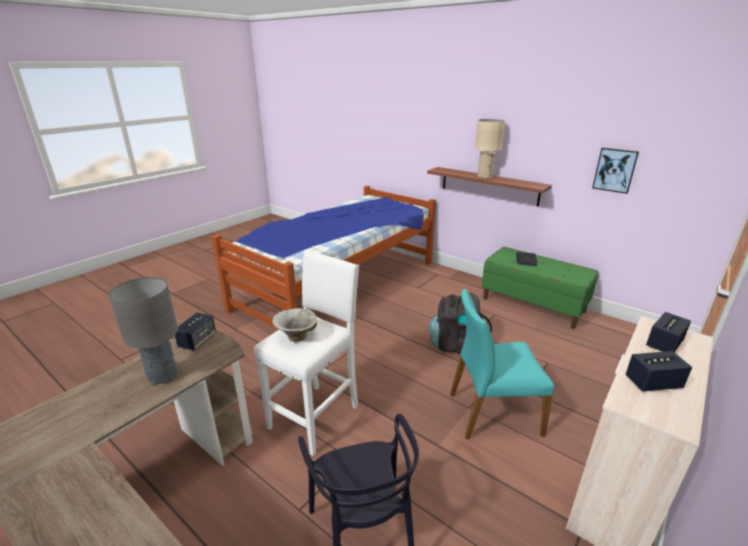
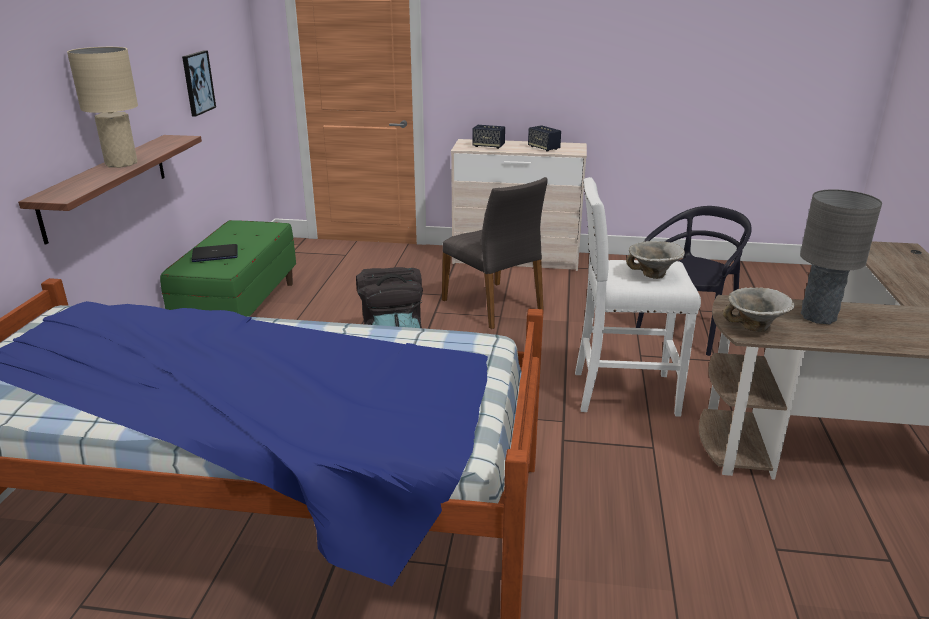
camera: 120 degrees left, 0 degrees up
(197, 341) = (754, 328): speaker -> bowl
(492, 412) = (494, 305): turquoise chair -> grey chair

